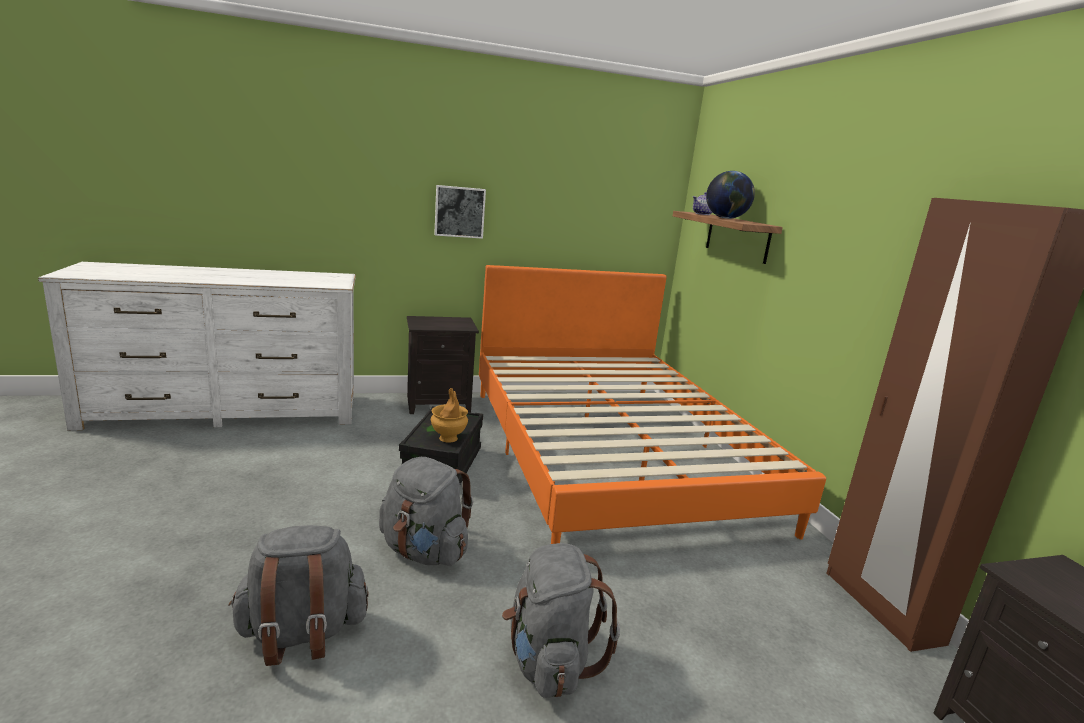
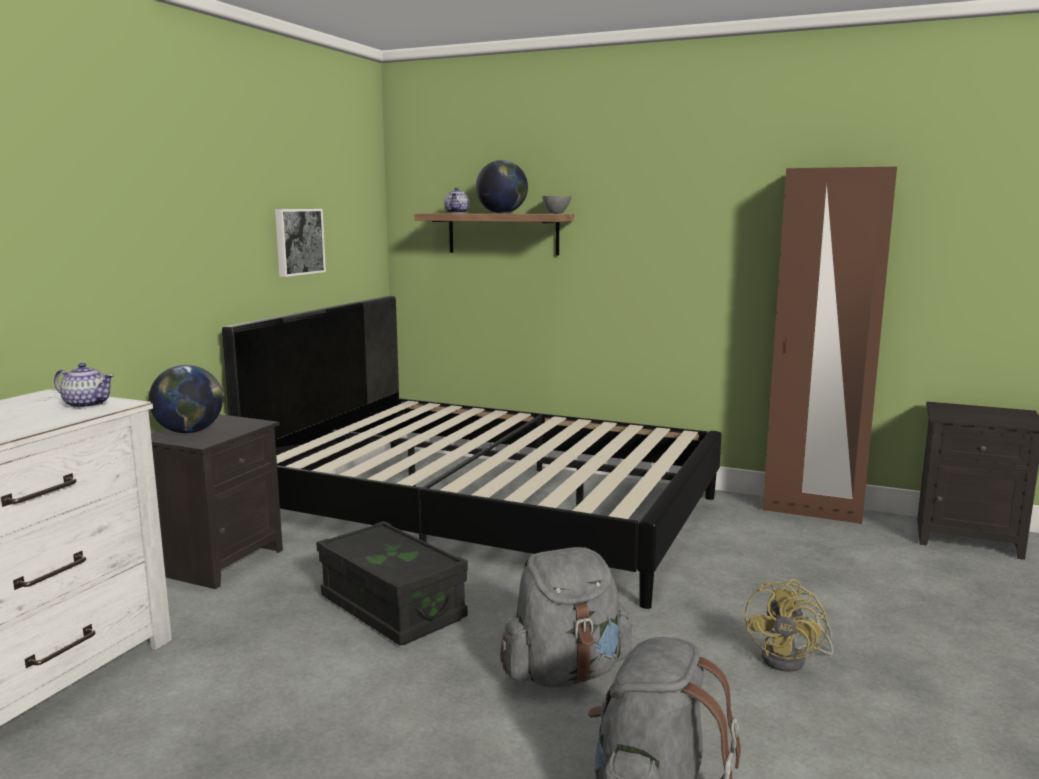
camera: 50 degrees left, 5 degrees down
(332, 282) = (87, 404): none -> teapot
(432, 321) = (190, 432): none -> globe
(448, 438) = (418, 557): brown vase -> none
(459, 212) = (173, 251): picture -> picture (298, 241)
(549, 661) = (792, 659): grey backpack -> yellow fan
(611, 452) = (490, 512): orange bed -> black bed
(764, 224) = (556, 213): none -> grey bowl

